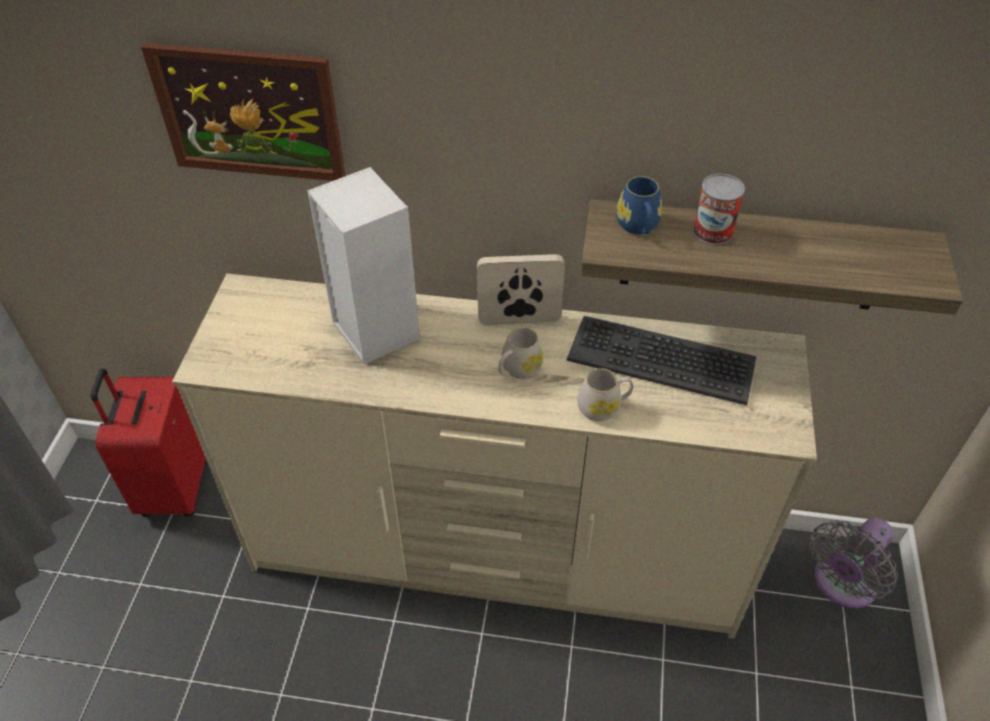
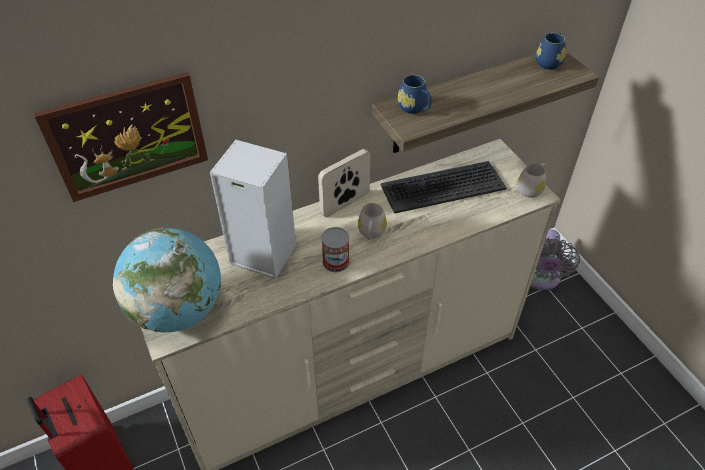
camera: 35 degrees left, 0 degrees up
(240, 344) = (178, 310): none -> globe
(603, 407) = (436, 229): white mug -> white mug (531, 188)
(713, 231) = (454, 93): can -> can (335, 262)
(902, 246) = (549, 61): none -> blue mug

